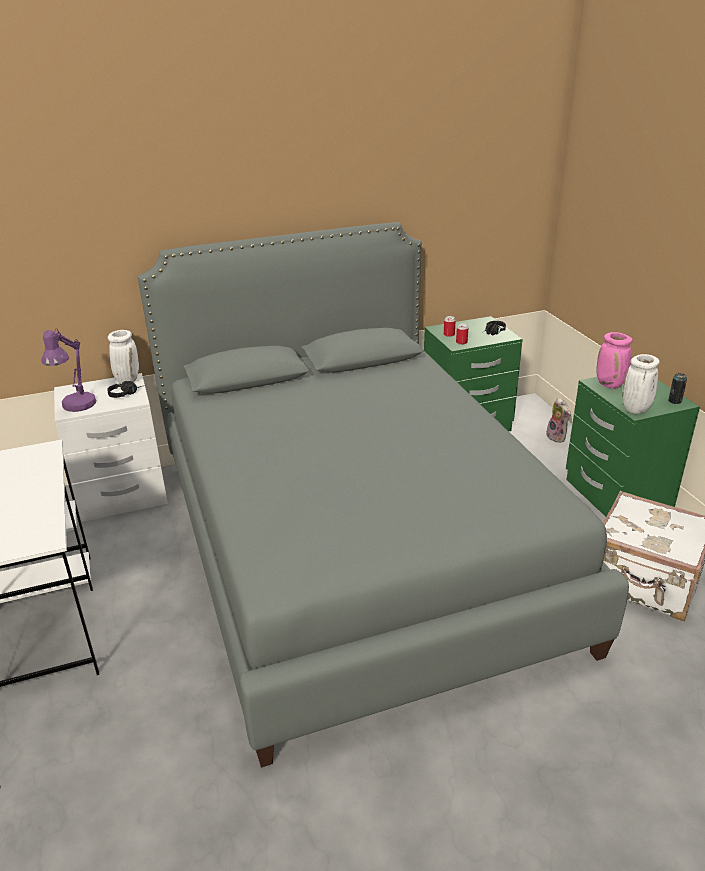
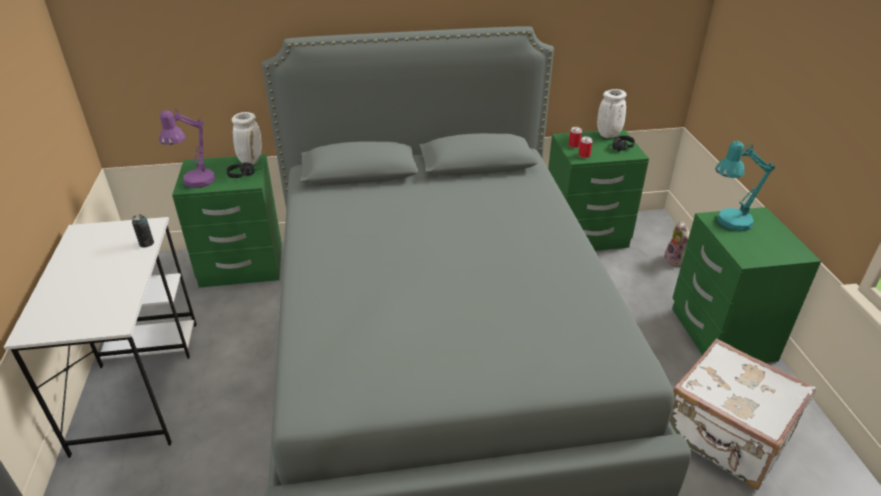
camera: 10 degrees right, 5 degrees up
(122, 496) = (242, 266): white nightstand -> green nightstand
(610, 385) = (728, 223): pink vase -> turquoise table lamp
(635, 410) = (747, 256): white vase -> white vase (608, 135)
(674, 401) = (794, 251): can -> can (146, 243)

